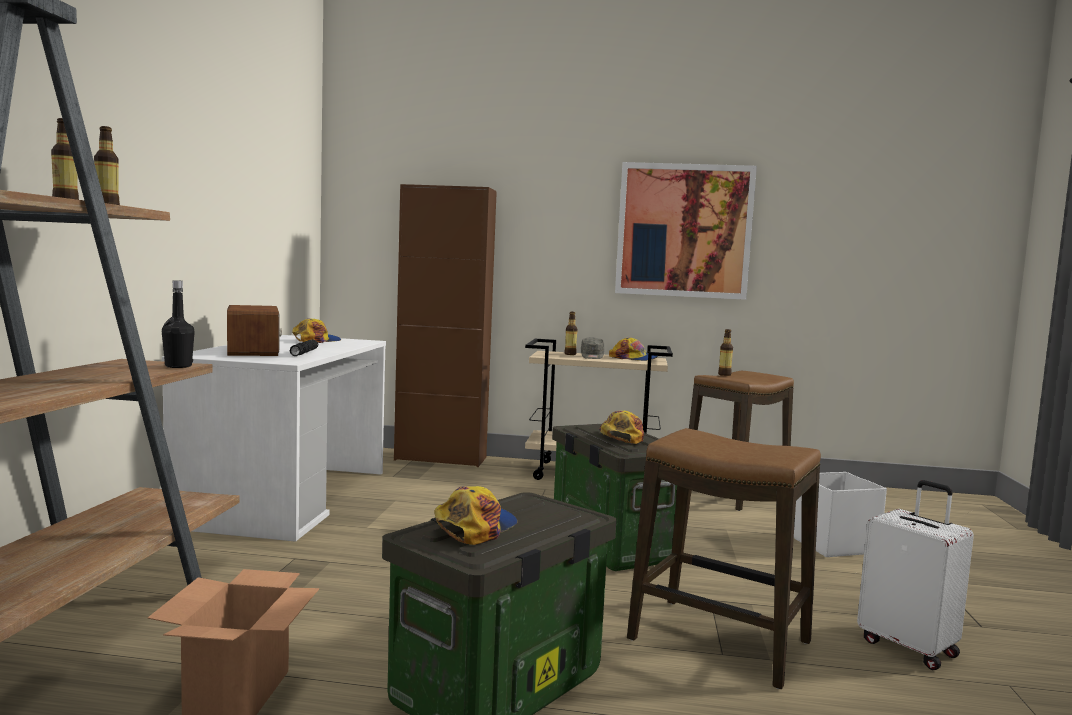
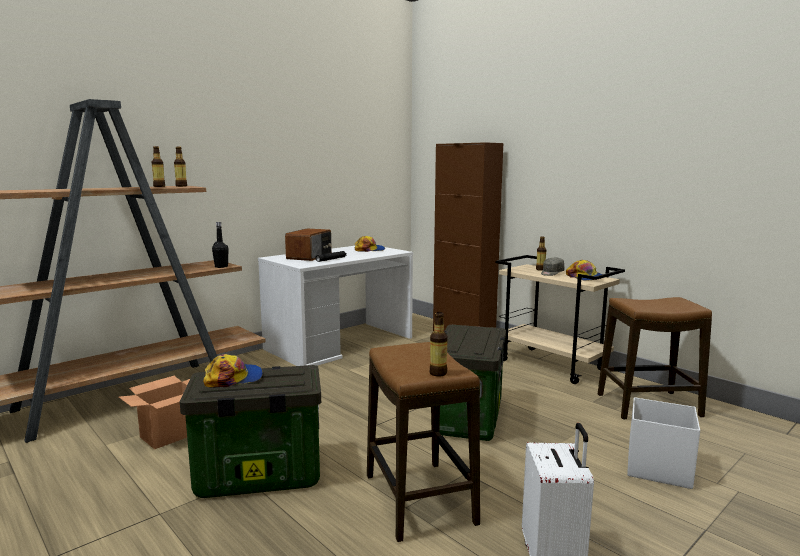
camera: 40 degrees right, 5 degrees up
(622, 437) = (469, 340): cap -> none
(684, 231) = (643, 168): picture -> none
(724, 375) = (644, 300): bottle -> bottle (438, 373)

